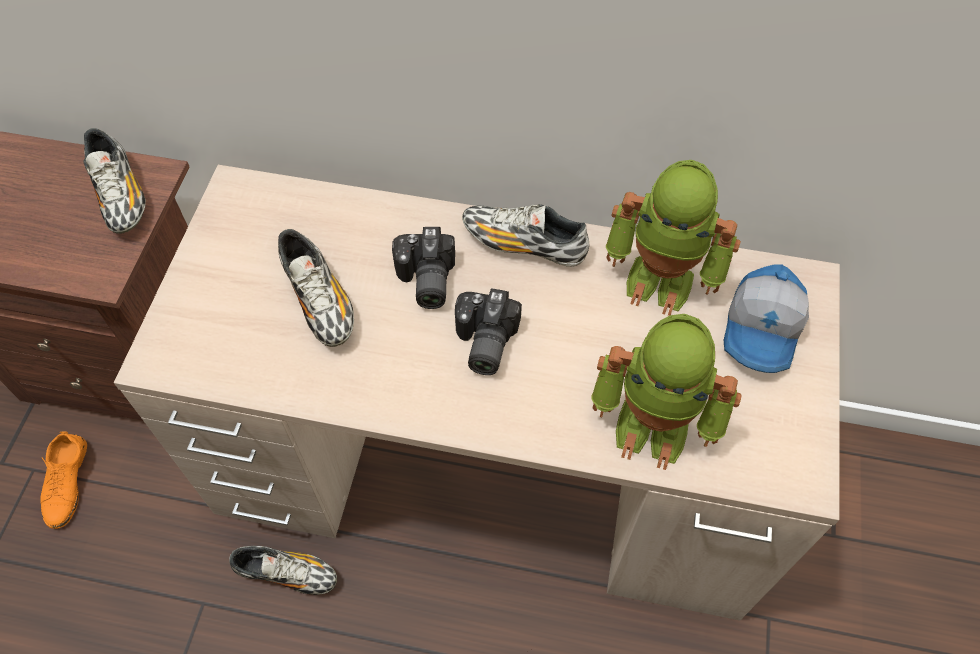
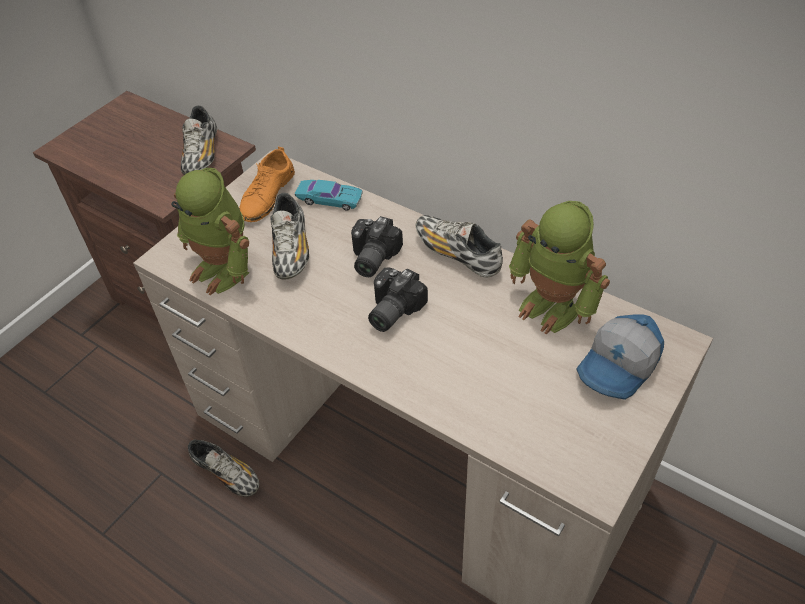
camera: 25 degrees right, 10 degrees down
(67, 483) = (114, 361): orange shoe -> orange shoe (267, 195)
(332, 214) = (329, 199): none -> turquoise toy car
(654, 424) = (492, 405): toy robot -> toy robot (224, 269)

